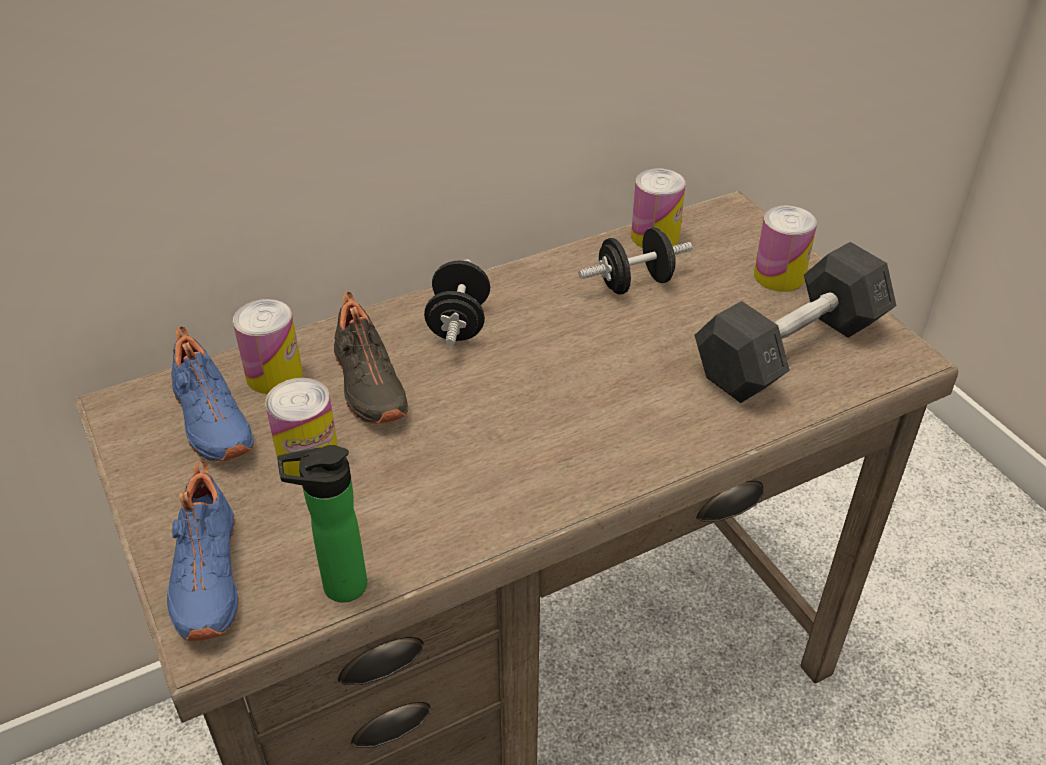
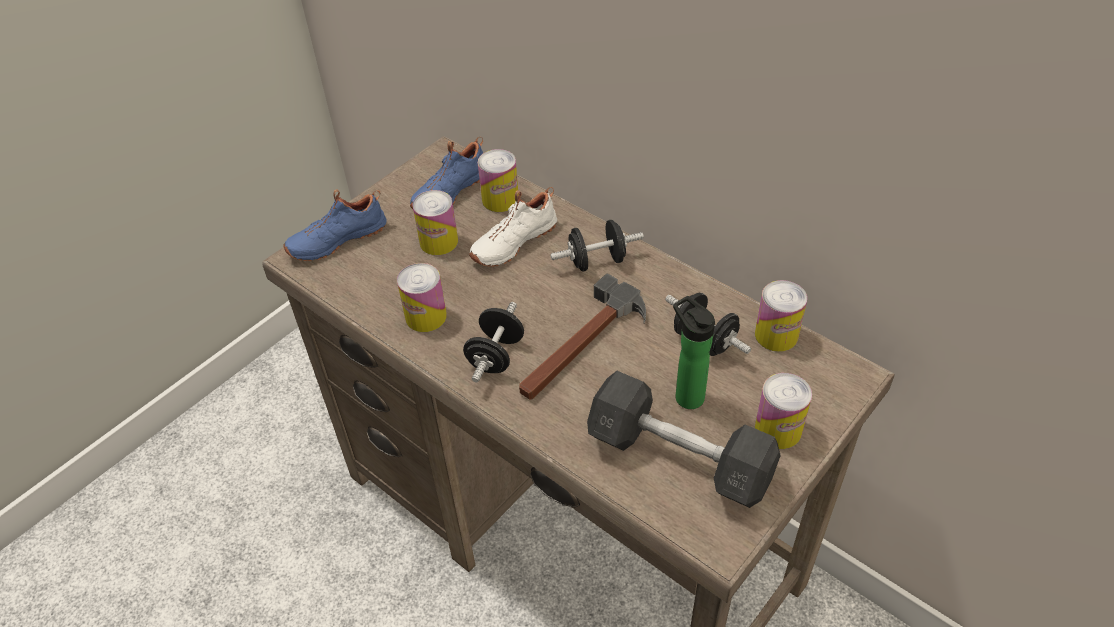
camera: 70 degrees right, 5 degrees up
(338, 587) = (348, 292): bottle -> bottle (686, 395)
(366, 385) = (512, 241): black shoe -> white shoe
(450, 507) = (426, 316): none -> can
(565, 454) = (496, 356): none -> black dumbbell
(591, 375) = (581, 346): none -> hammer

